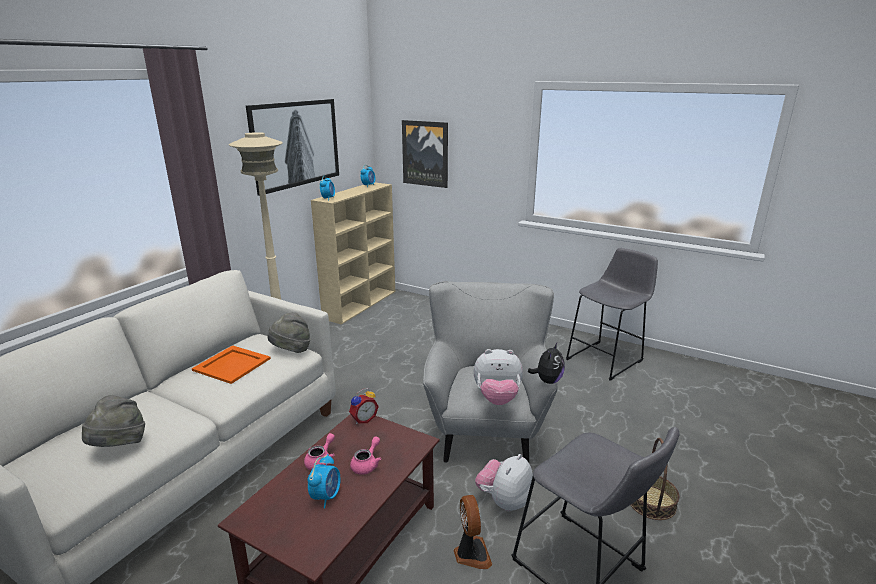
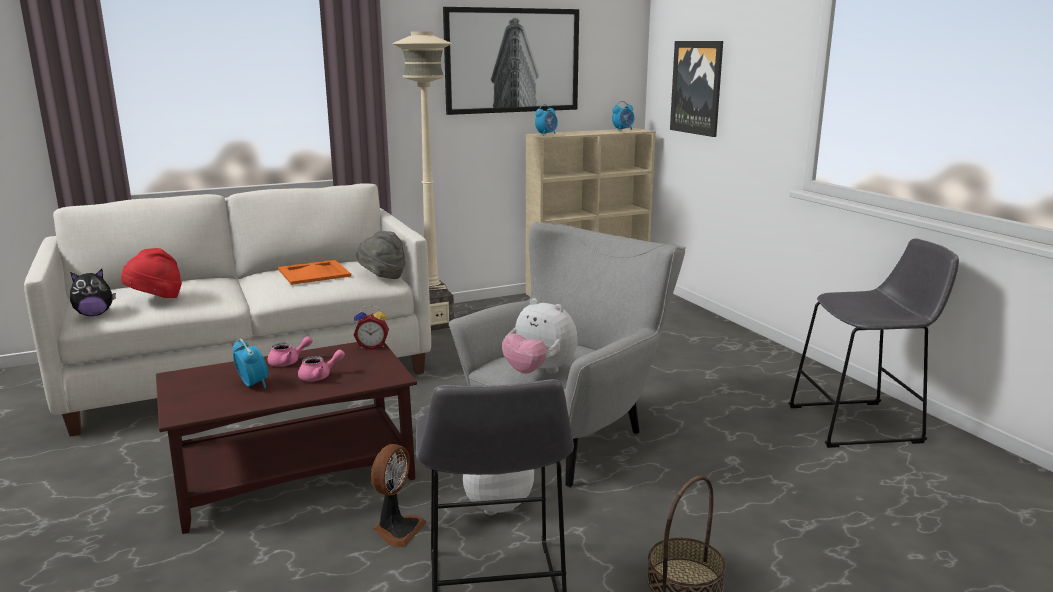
camera: 35 degrees right, 5 degrees down
(119, 446) = (155, 299): grey hat -> red hat
(326, 496) = (253, 384): alarm clock -> alarm clock turned 90 degrees counterclockwise
(547, 381) = (585, 354): plush toy -> plush toy (94, 314)

